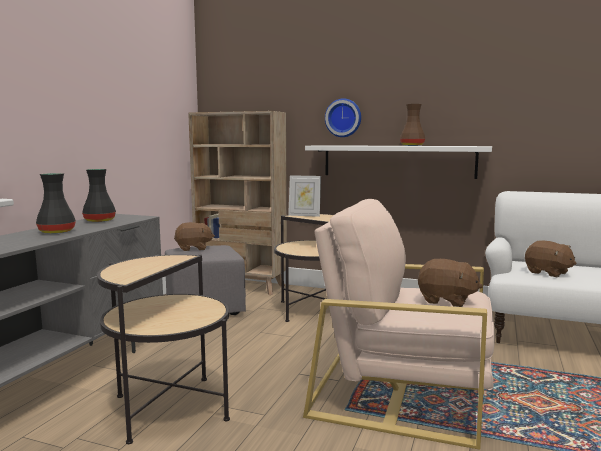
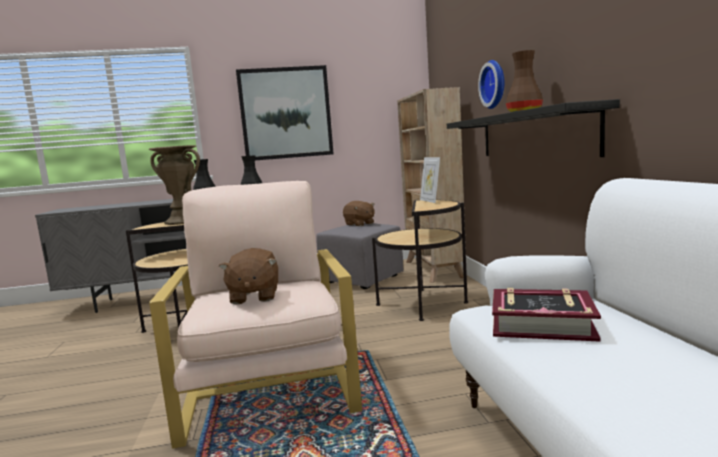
camera: 60 degrees right, 0 degrees up
(91, 113) = (286, 113): none -> picture
(143, 264) = (183, 221): none -> brown vase
(398, 161) = (532, 134): white shelf -> black shelf
(548, 273) = (541, 324): brown plush toy -> book

